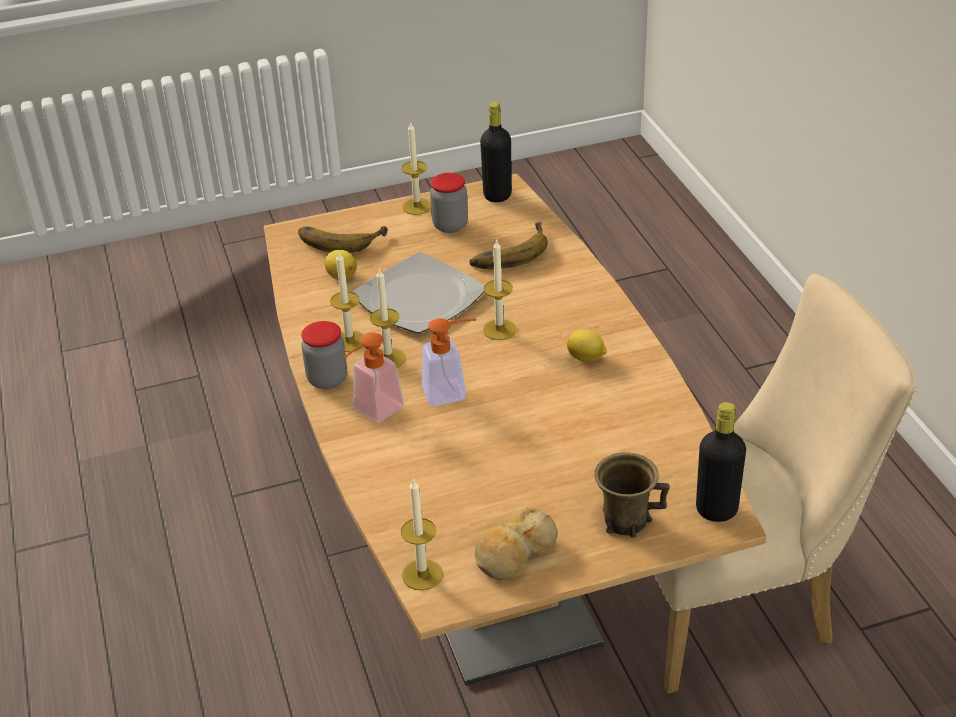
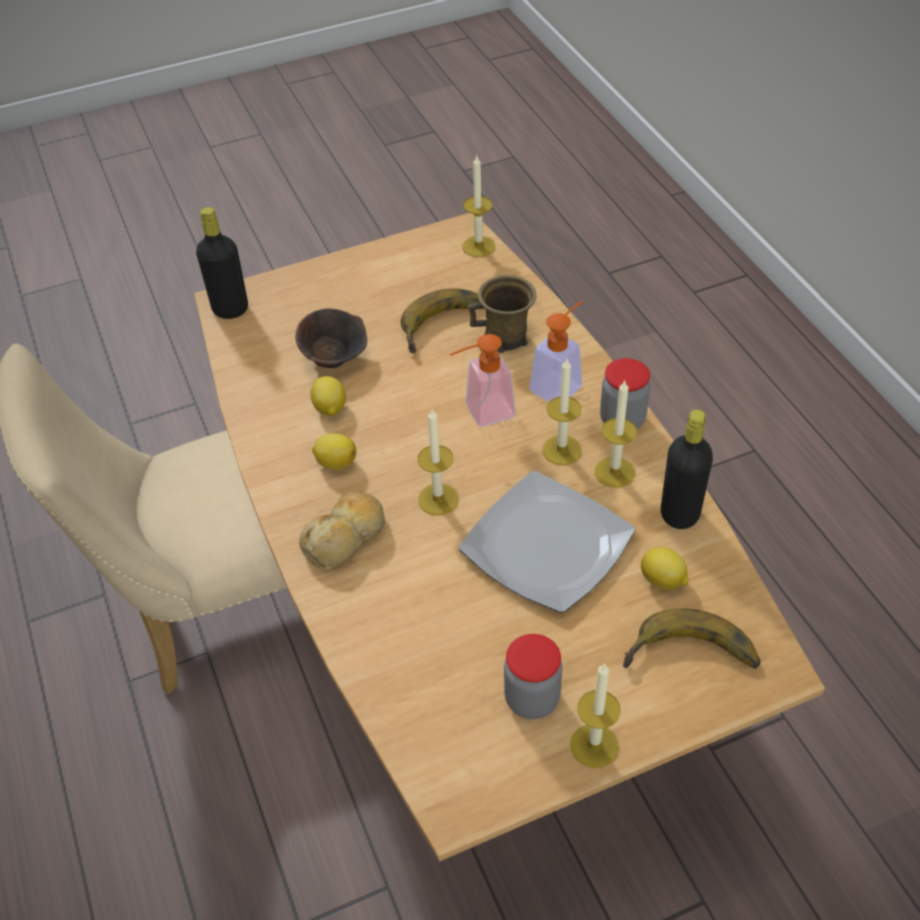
camera: 175 degrees right, 10 degrees up
(497, 195) = (466, 783): black bottle -> black bottle (679, 514)
(507, 251) = (438, 642): banana -> banana (446, 327)
(514, 553) = (405, 266): bread -> bread (346, 537)
(593, 448) = (335, 358): none -> brown bowl
(594, 402) = (330, 409): none -> lemon
(625, 519) = (311, 297): brown mug -> brown mug (506, 338)

